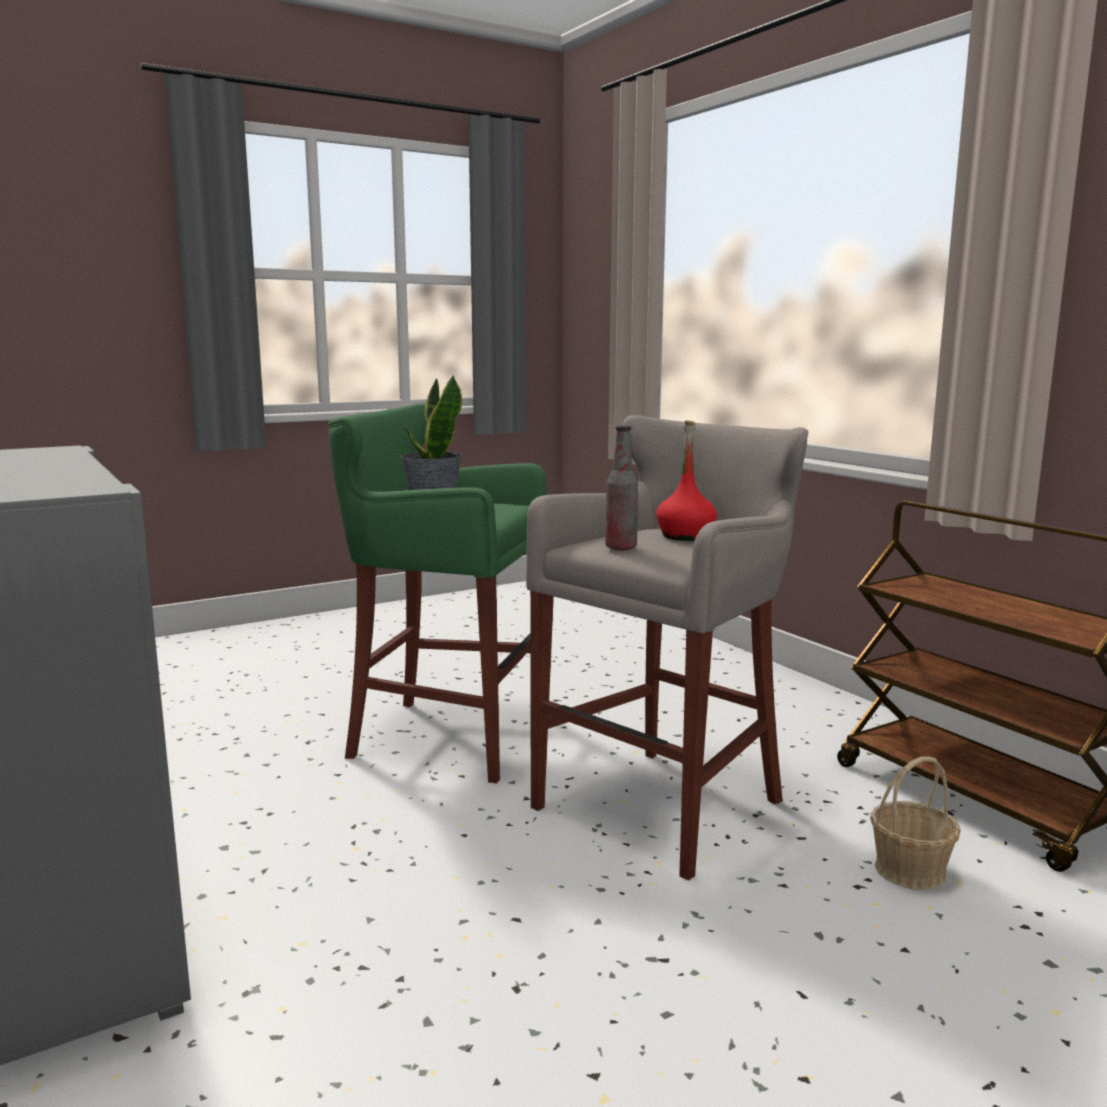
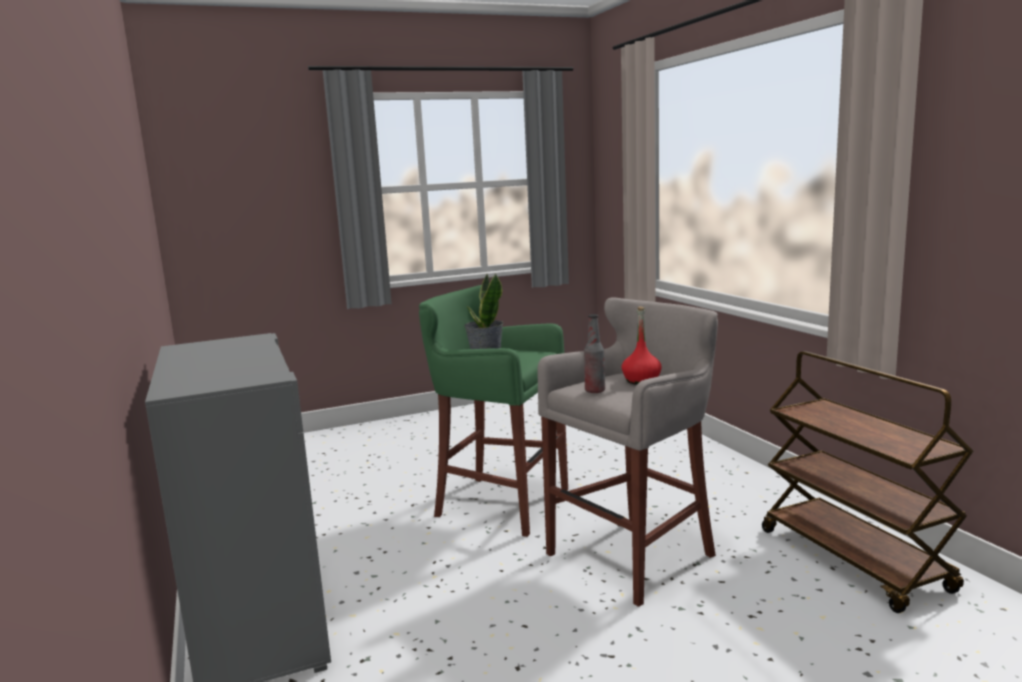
camera: 10 degrees right, 0 degrees up
(910, 870) = (791, 607): basket -> none

